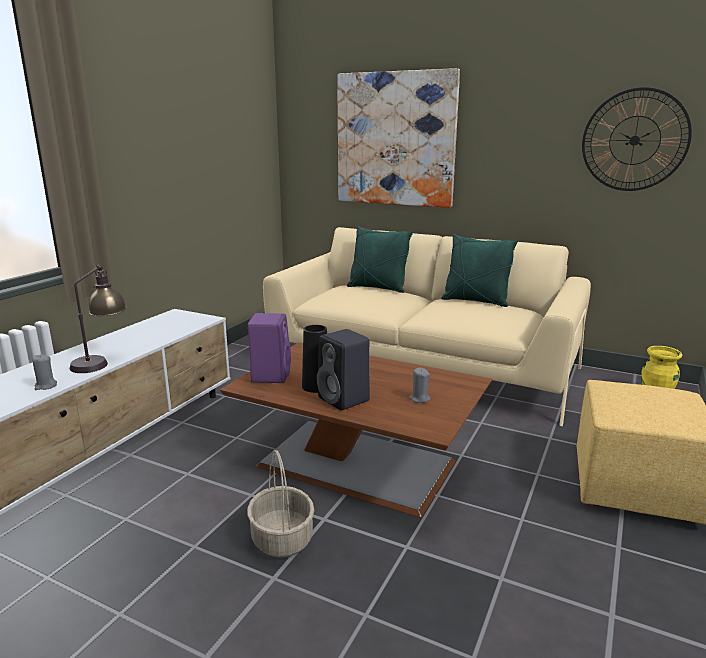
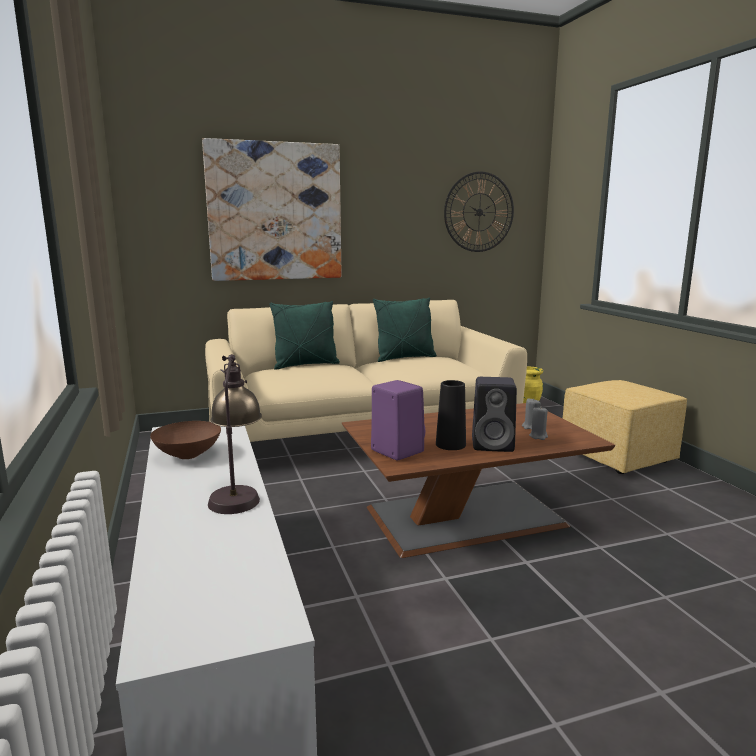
camera: 45 degrees left, 5 degrees down
(45, 386) = (247, 537): grey candle -> grey candle (538, 436)
(143, 331) = (188, 455): none -> brown bowl
(281, 538) = (531, 591): basket -> none

